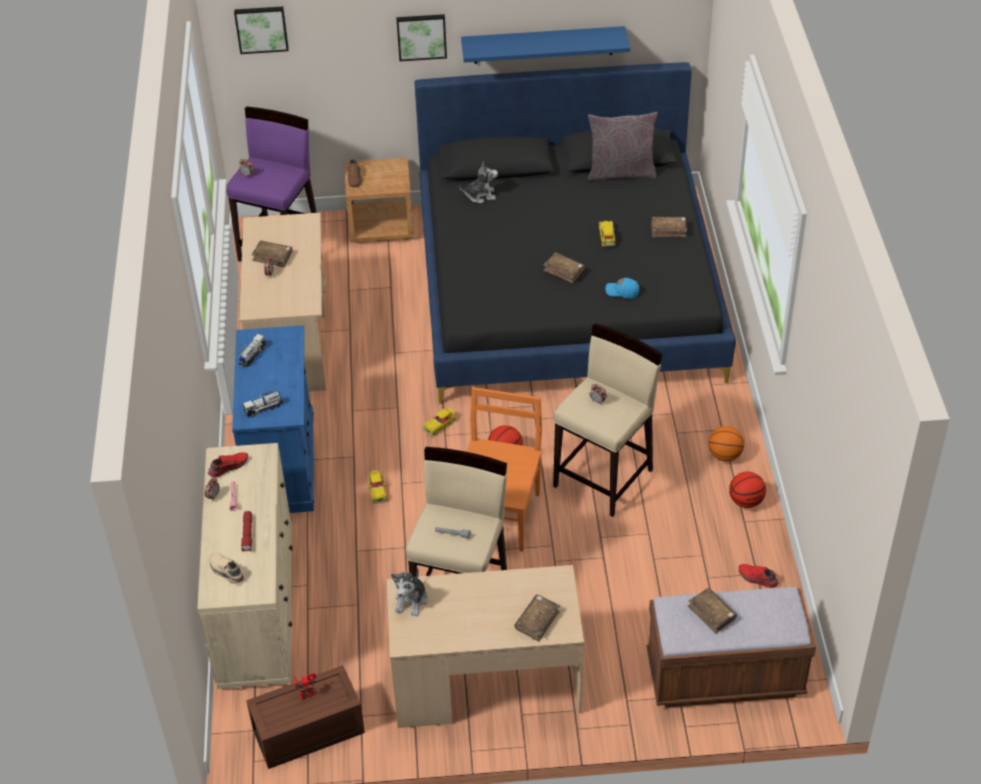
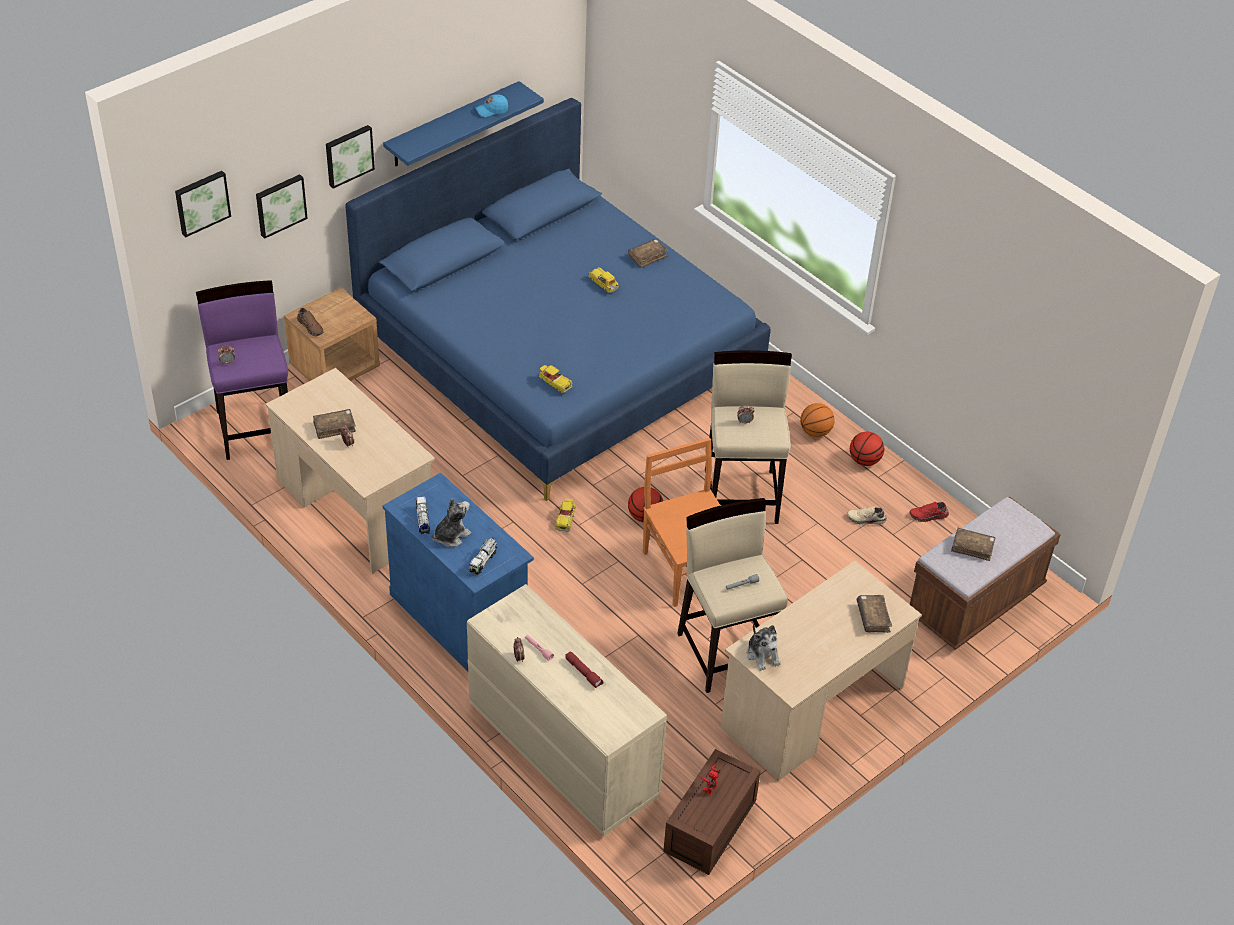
camera: 40 degrees left, 0 degrees up
(226, 572) = (598, 713): beige shoe -> beige shoe (866, 520)
(228, 466) = (504, 626): red shoe -> none
(344, 58) = (280, 205): none -> picture
(377, 490) = (567, 600): toy car -> toy car (555, 382)
(480, 195) = (457, 292): plush toy -> plush toy (451, 536)
(564, 271) = (598, 328): brown book -> none
(567, 289) = (559, 352): black bed -> blue bed
(621, 172) = (559, 222): grey pillow -> none
(622, 292) = (662, 324): blue cap -> blue cap (491, 110)

